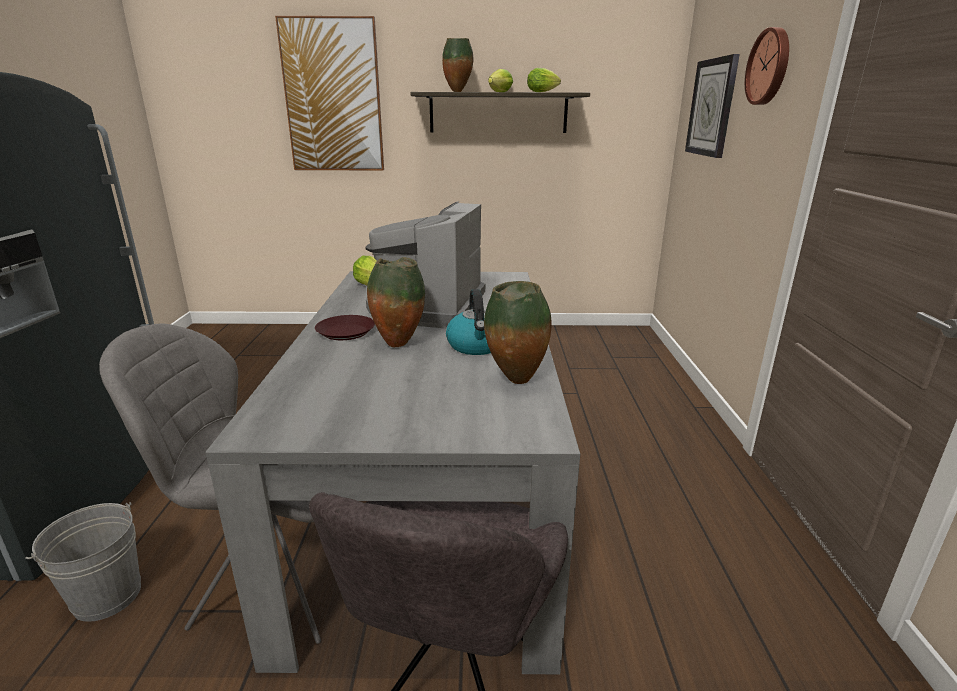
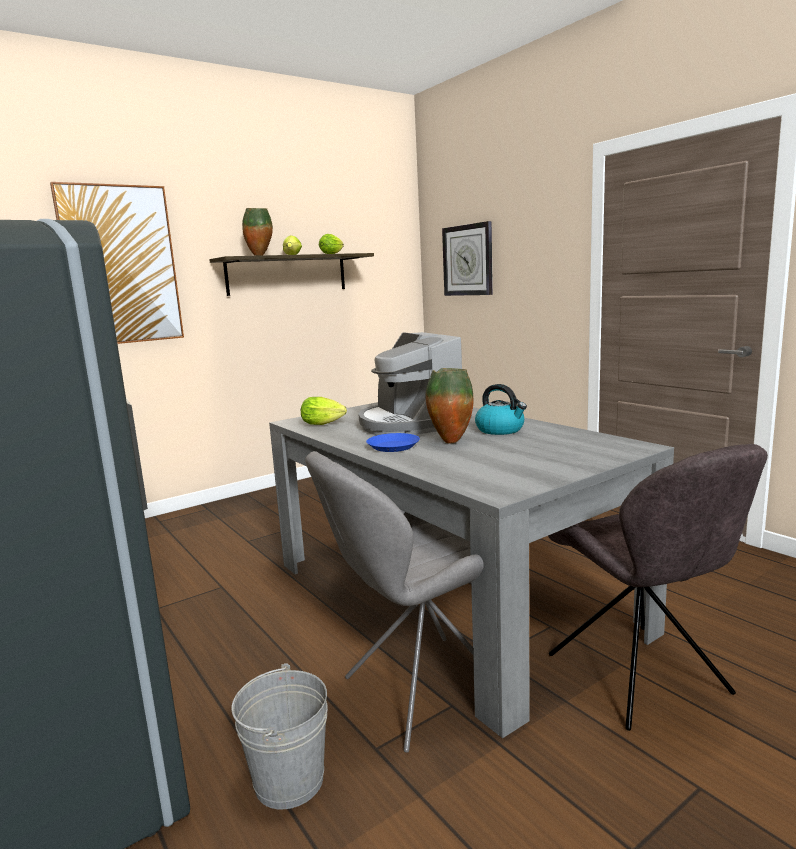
camera: 35 degrees left, 10 degrees down
(346, 332) = (393, 446): brown plate -> blue plate
(516, 382) = (569, 436): vase -> none
(769, 67) = (529, 228): wall clock -> none

